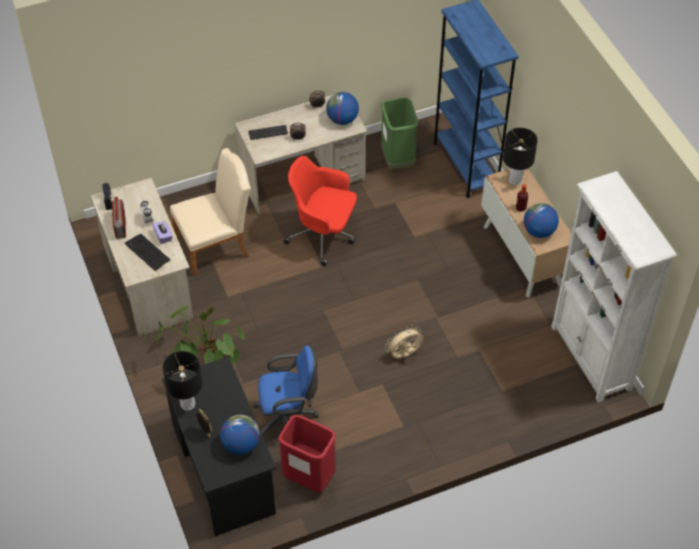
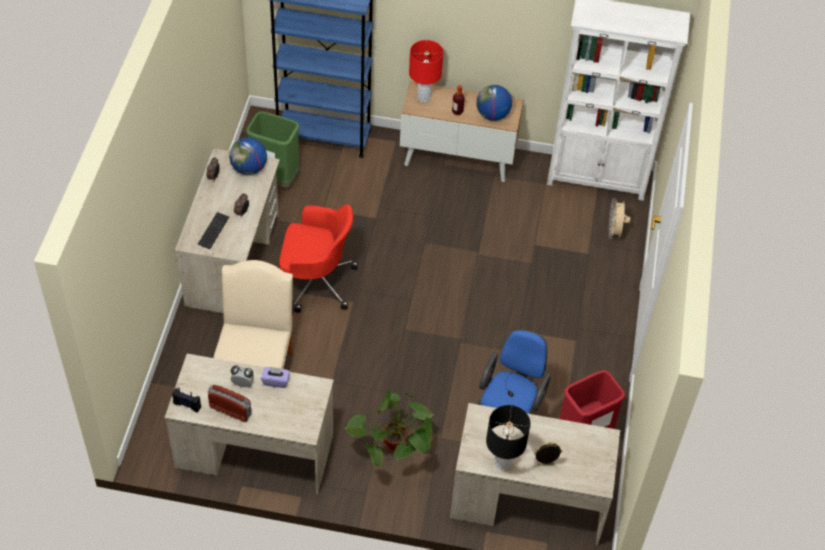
camera: 60 degrees left, 0 degrees up
(147, 252) = (286, 405): keyboard -> none
(223, 469) = (527, 501): black desk -> beige desk
(241, 444) = (577, 444): globe -> none
(323, 235) = (316, 281): red office chair -> red office chair turned 135 degrees counterclockwise
(405, 355) = (501, 297): beige fan -> beige fan (614, 232)
(515, 180) = (423, 97): black table lamp -> red table lamp

